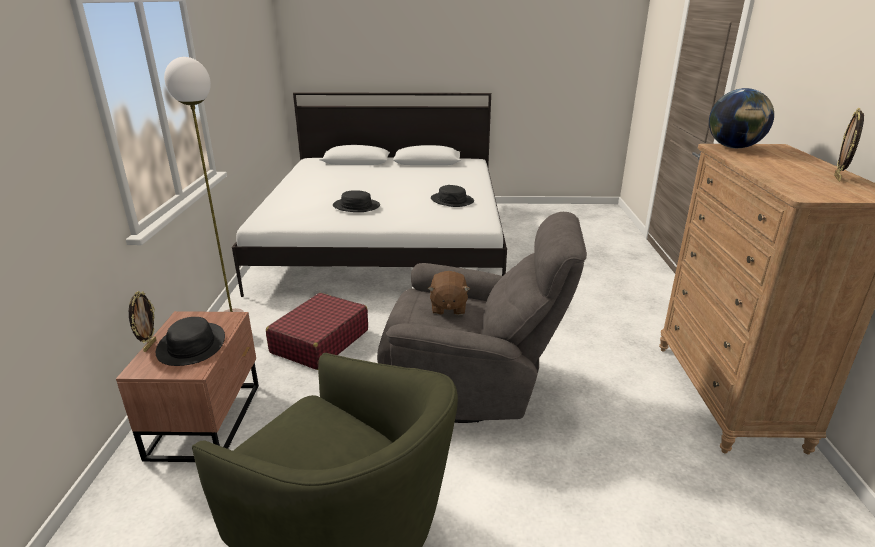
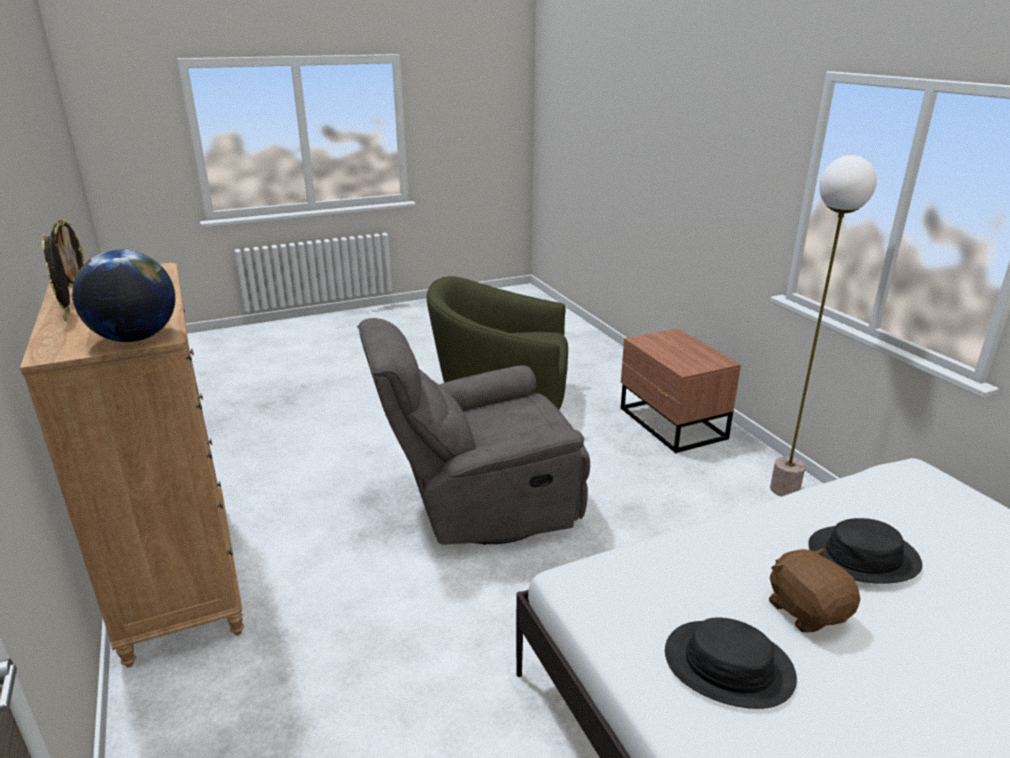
camera: 155 degrees right, 0 degrees up
(149, 346) = (699, 343): picture frame -> picture frame (68, 316)
(191, 345) = (672, 349): black hat -> none
(319, 341) = (688, 509): red suitcase -> none
(448, 307) = (512, 430): brown plush toy -> brown plush toy (807, 610)

